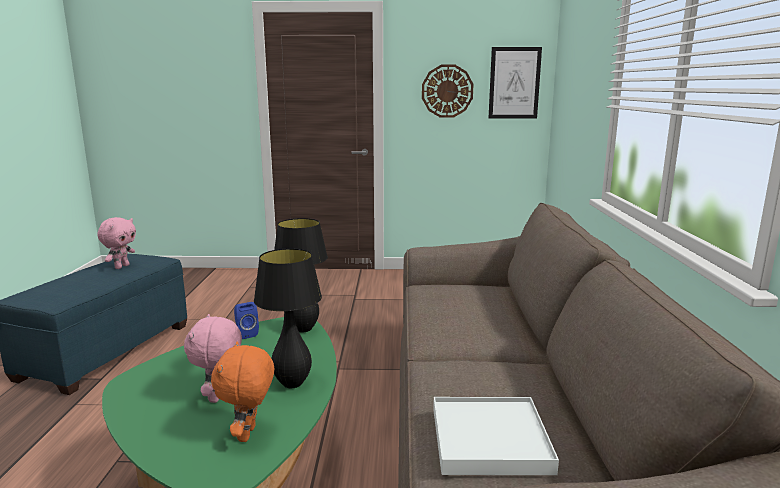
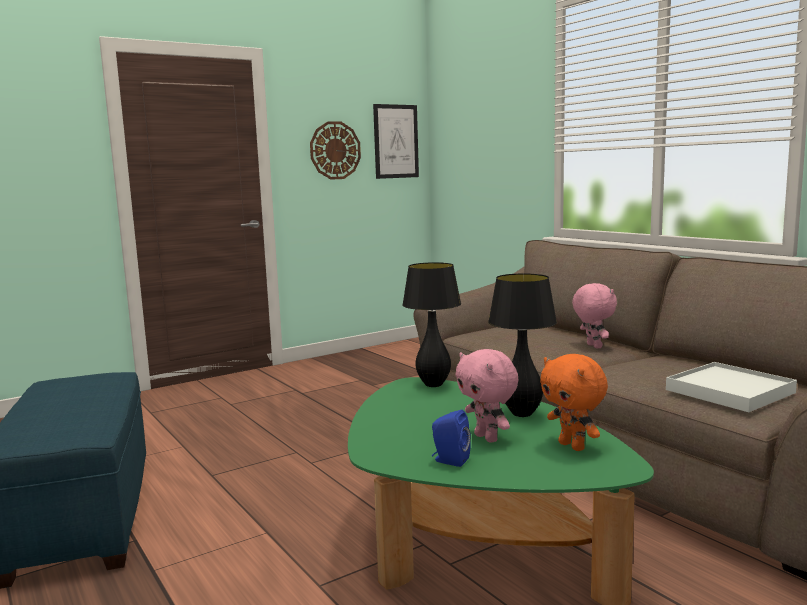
camera: 35 degrees left, 5 degrees down
(121, 266) = (80, 390): pink plush toy -> pink plush toy (593, 346)
(246, 334) = (390, 400): blue speaker -> blue speaker (449, 460)

